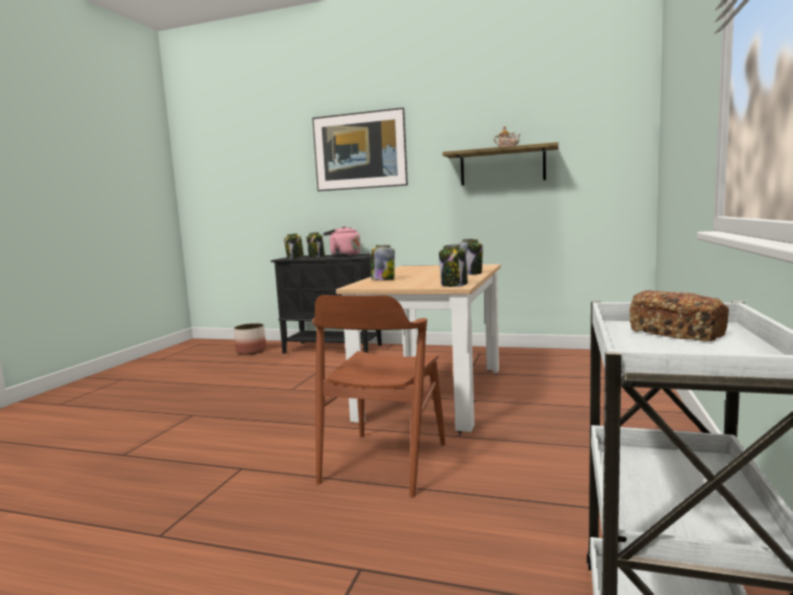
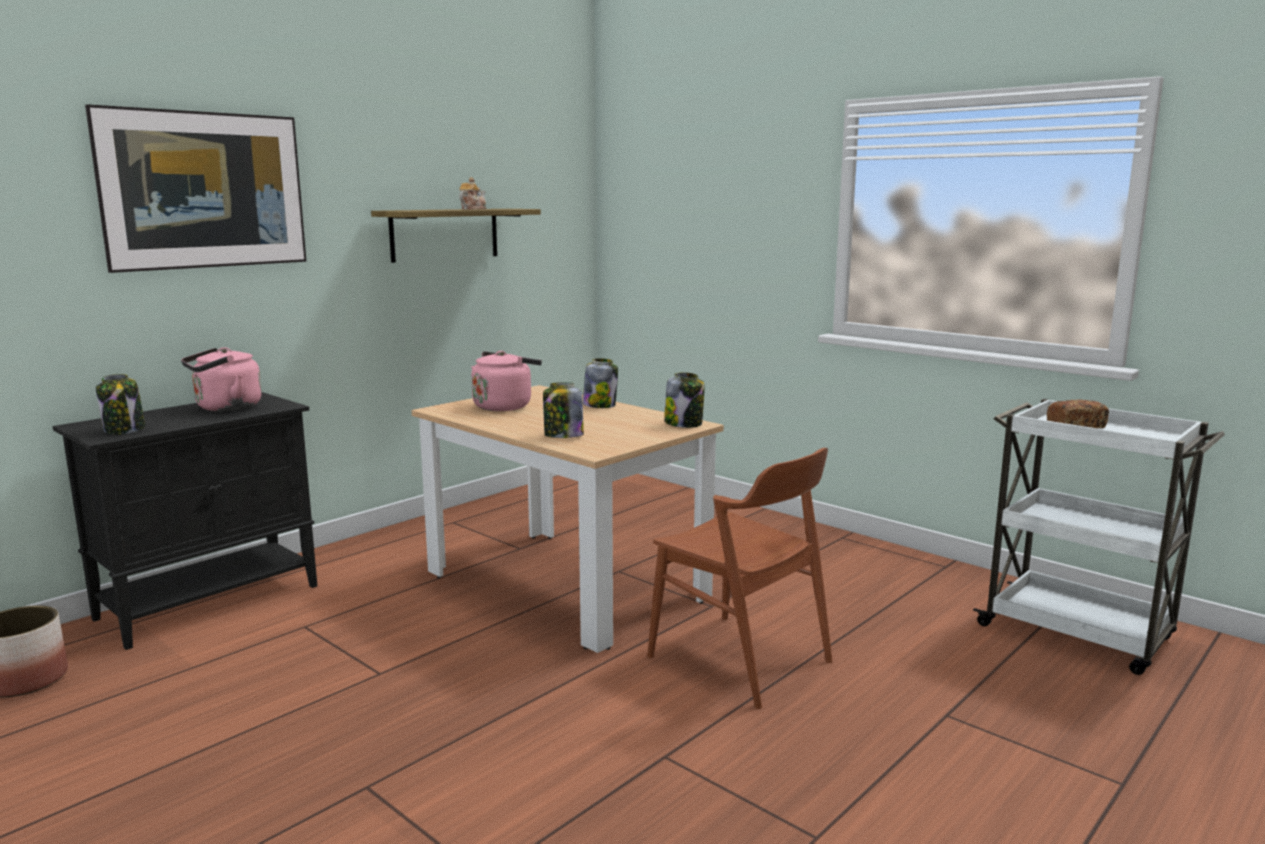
camera: 65 degrees left, 5 degrees up
(316, 256) = (162, 418): jar -> none
(434, 268) = (505, 406): none -> pink kettle

